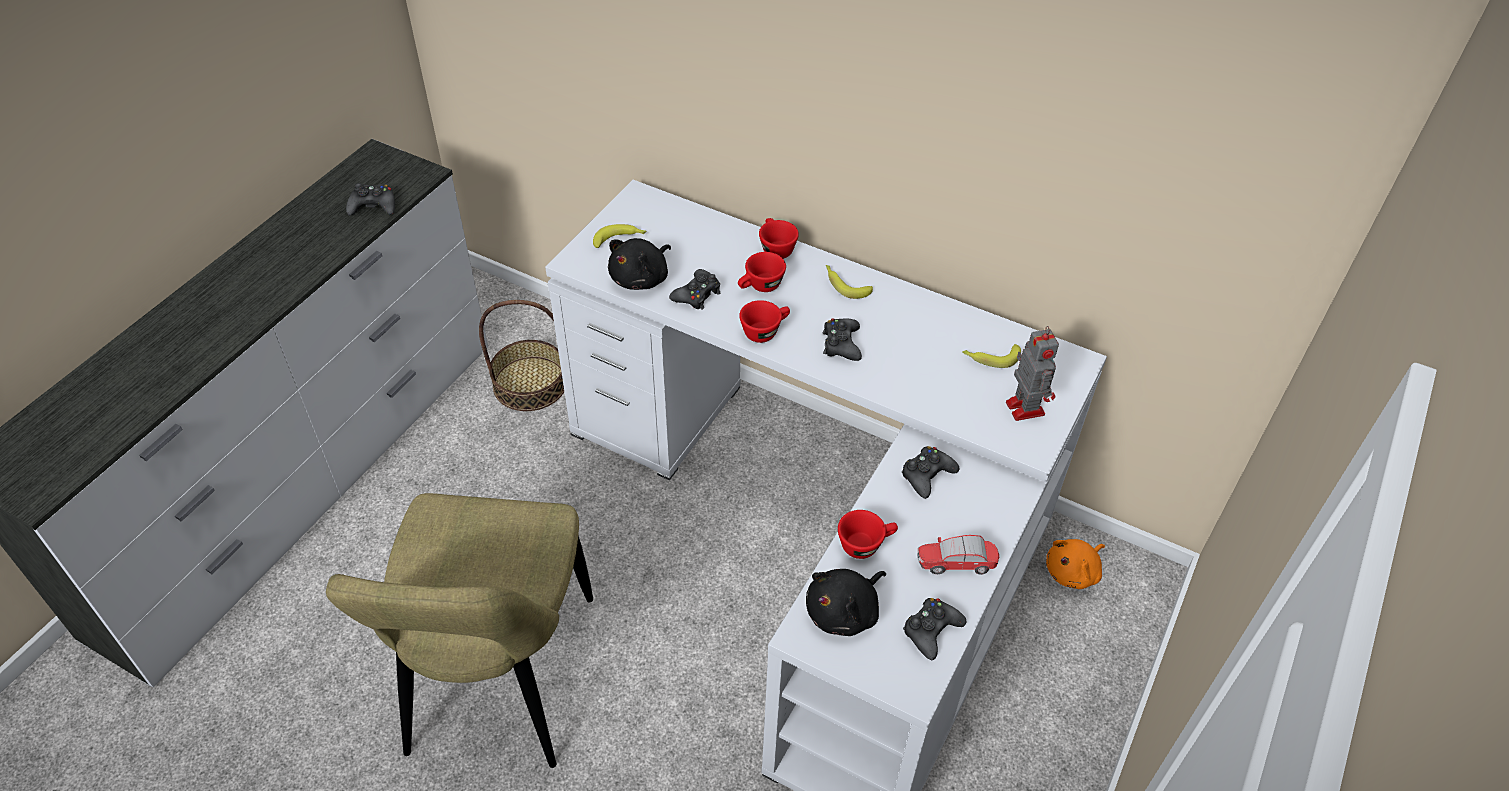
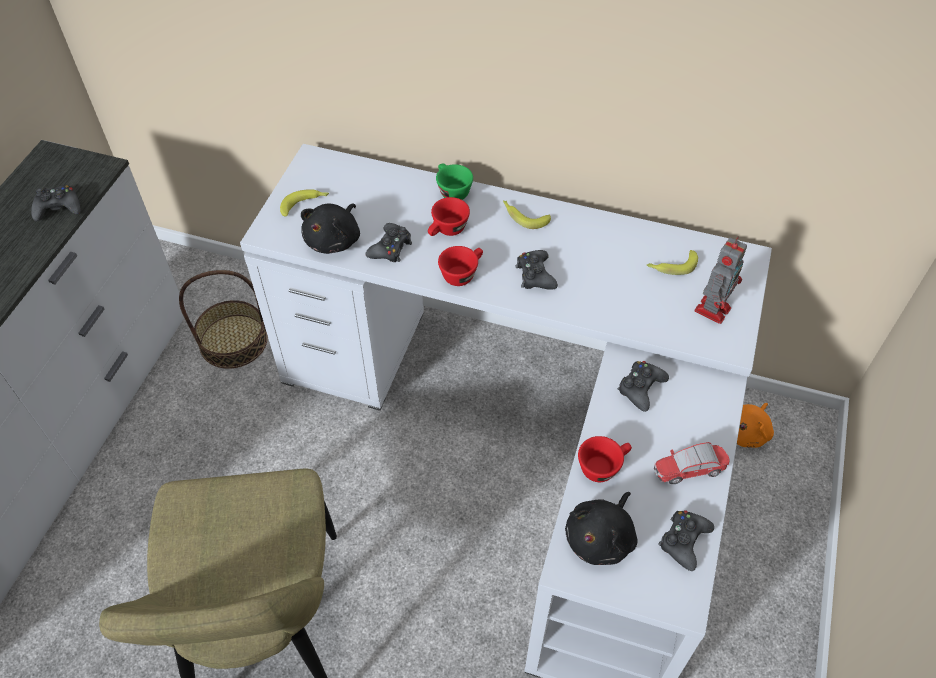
camera: 10 degrees left, 5 degrees up
(775, 248) = (451, 191): red cup -> green cup
(1024, 406) = (713, 308): toy robot -> toy robot turned 60 degrees clockwise

